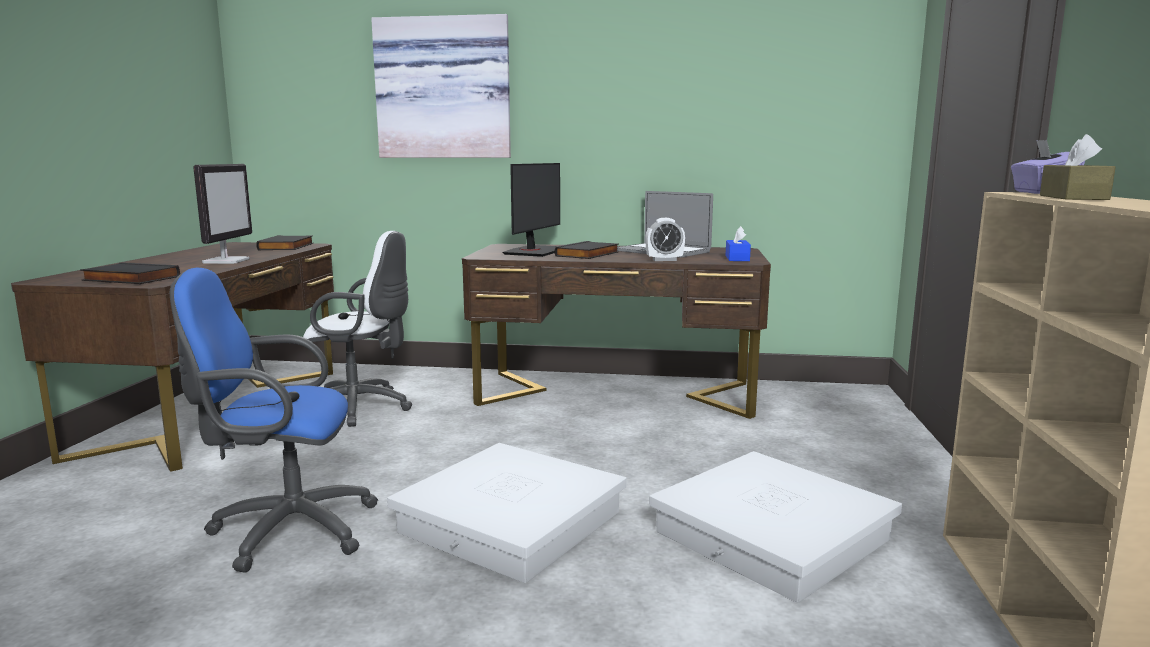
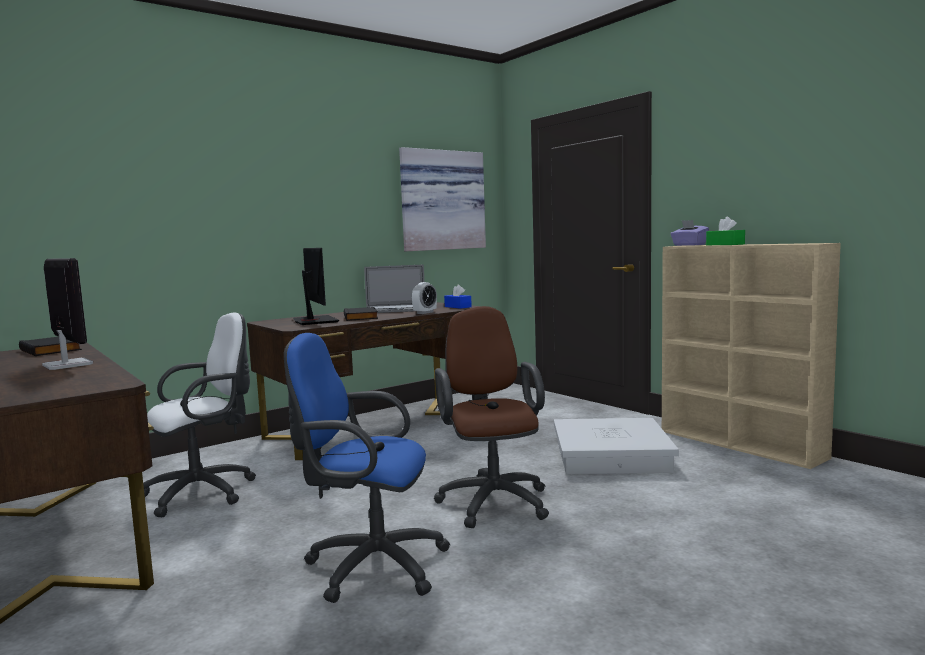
camera: 45 degrees left, 5 degrees down
(129, 279) = (60, 388): black book -> none
(285, 530) = (369, 566): blue office chair -> blue office chair turned 60 degrees clockwise
(444, 89) = (185, 184): picture -> picture (441, 200)
(512, 522) = (493, 500): white storage box -> brown office chair
(1073, 197) = (725, 244): brown tissue box -> green tissue box

